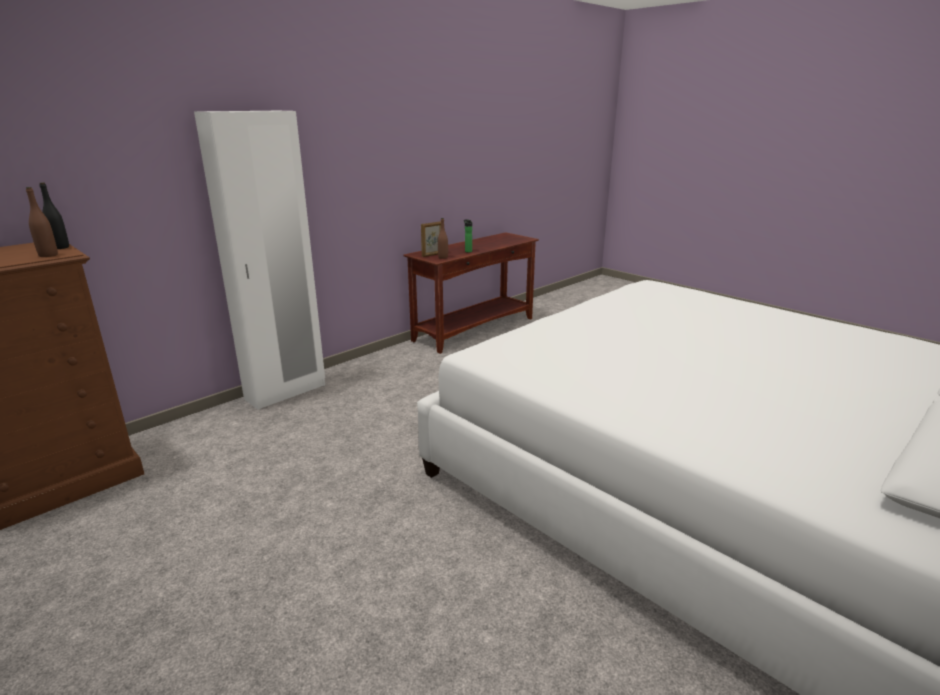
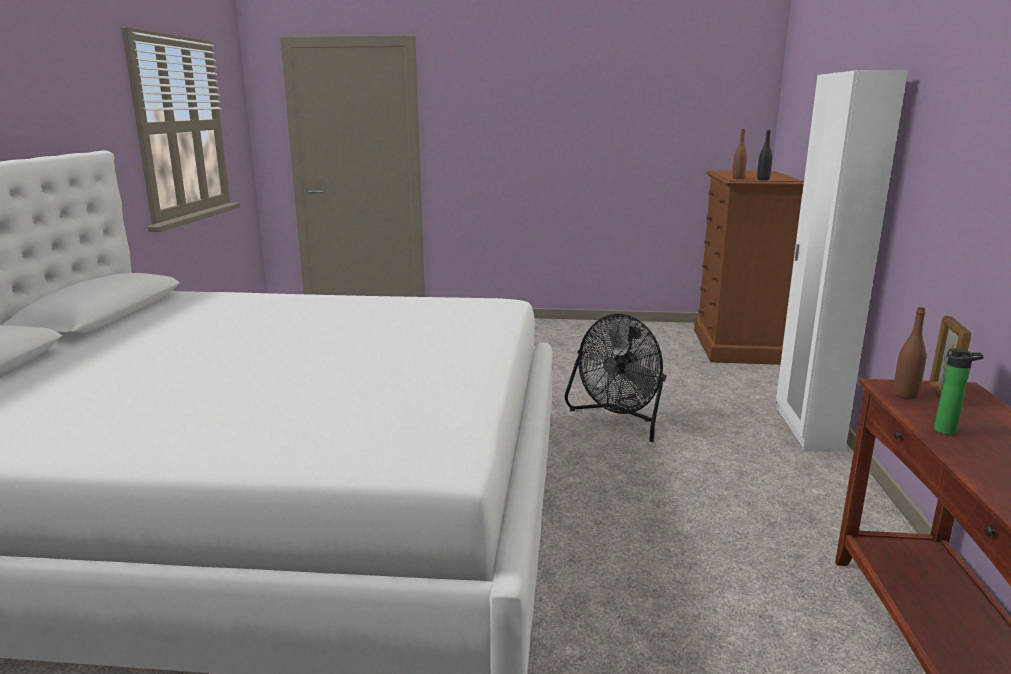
camera: 140 degrees right, 5 degrees down
(364, 452) = (619, 418): none -> black fan

